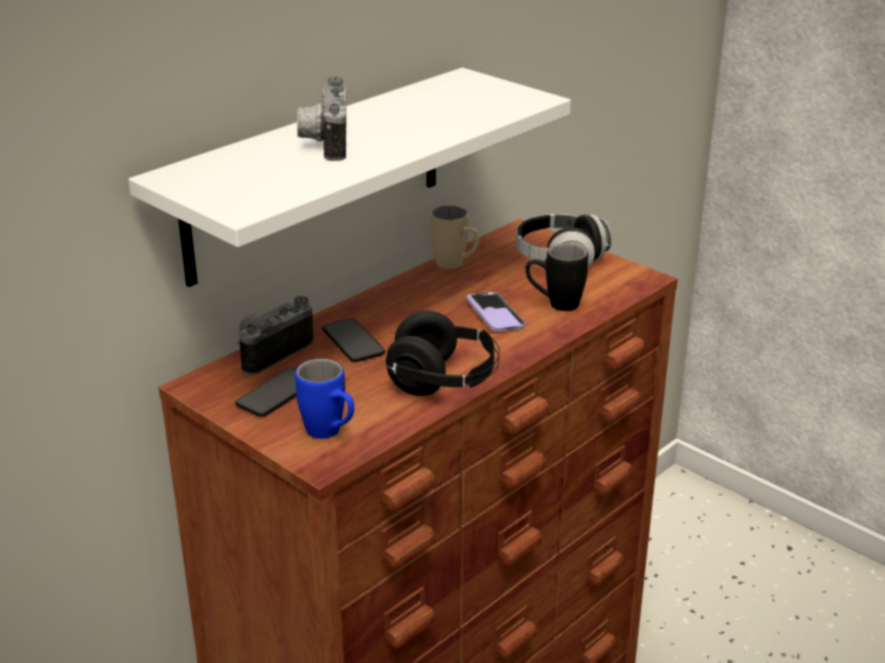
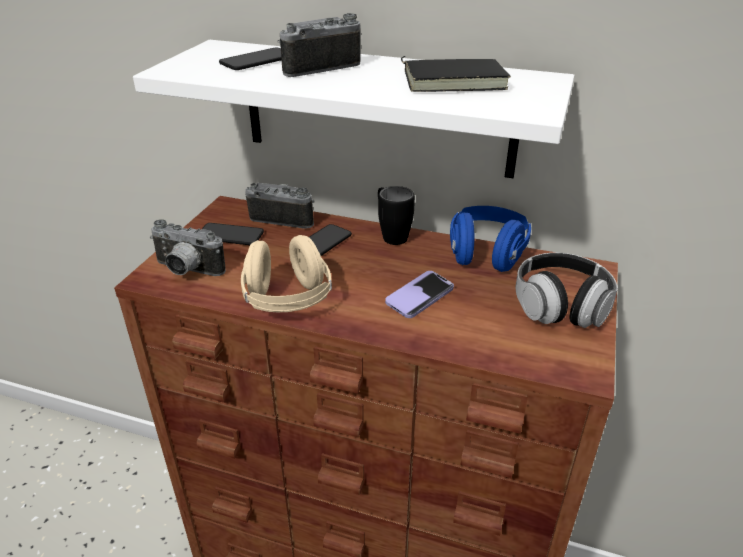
camera: 65 degrees right, 5 degrees up
(265, 165) = (257, 61): none -> phone
(330, 434) = (186, 271): blue mug -> camera
(433, 105) = (454, 80): none -> black book
(444, 381) = (287, 300): black headphones -> beige headphones
(456, 266) = (486, 254): beige mug -> blue headphones
(554, 304) = (468, 325): black mug -> black mug (391, 234)

